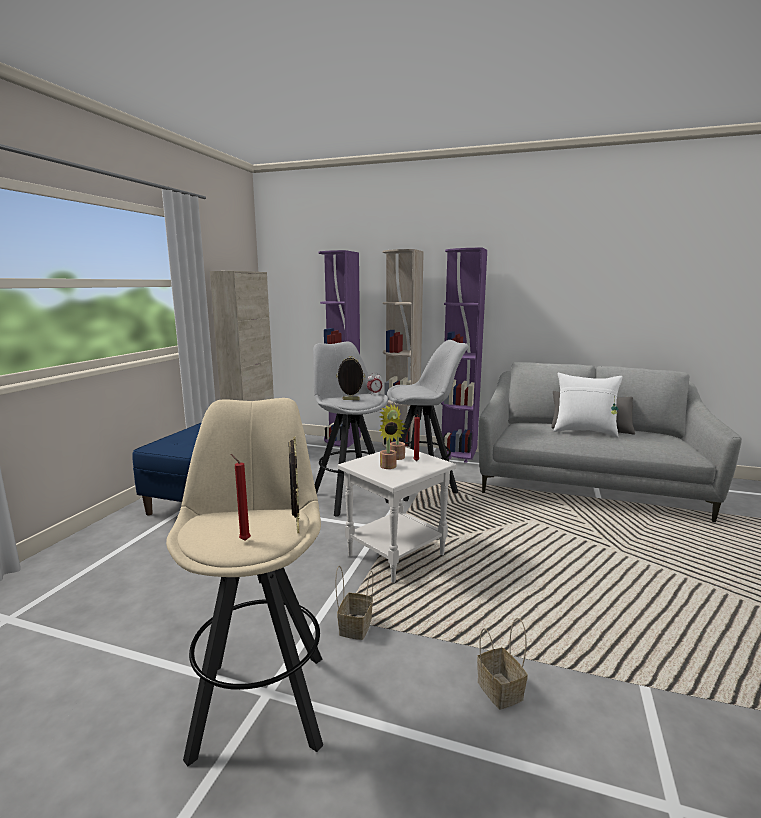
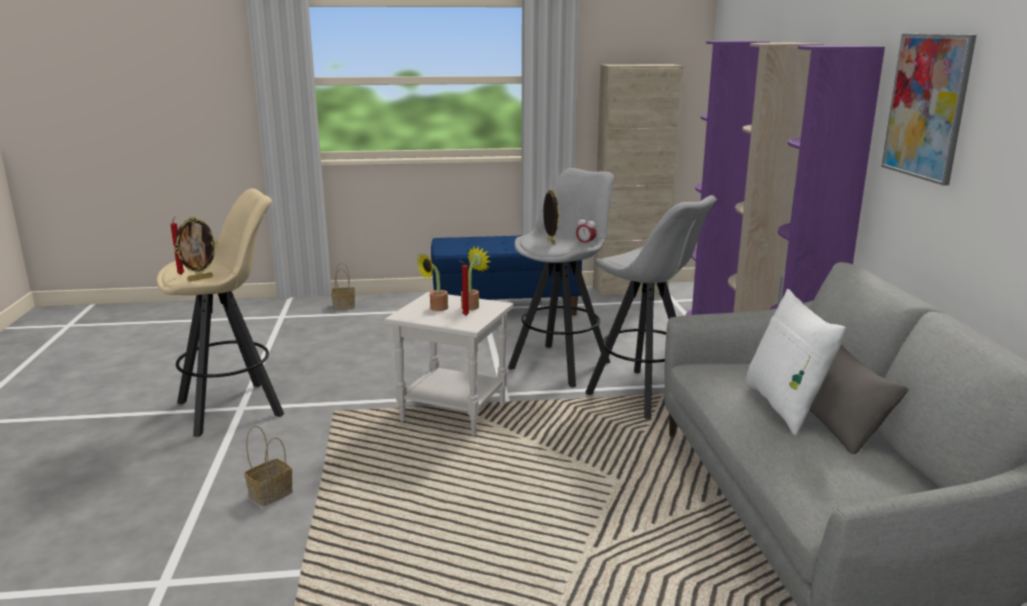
camera: 65 degrees right, 5 degrees up
(355, 626) = (327, 419): basket -> basket (345, 306)
(527, 278) = (927, 106): none -> picture

